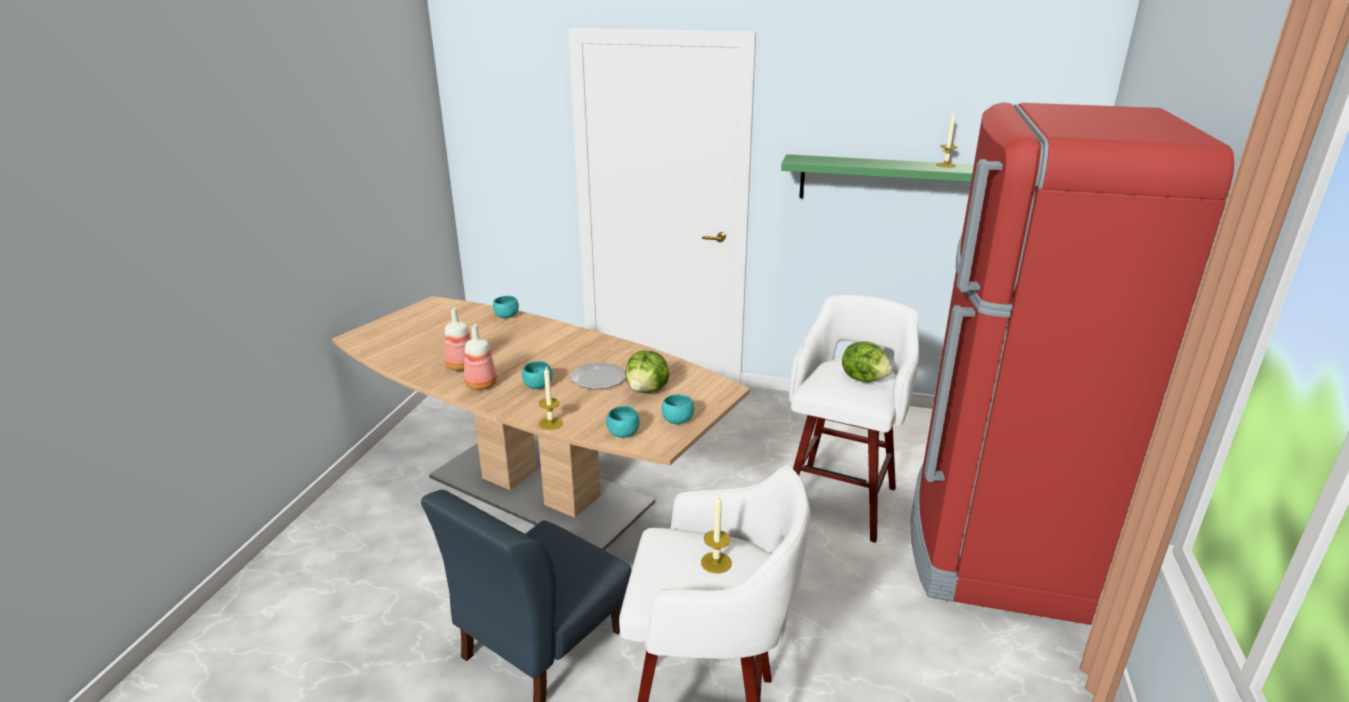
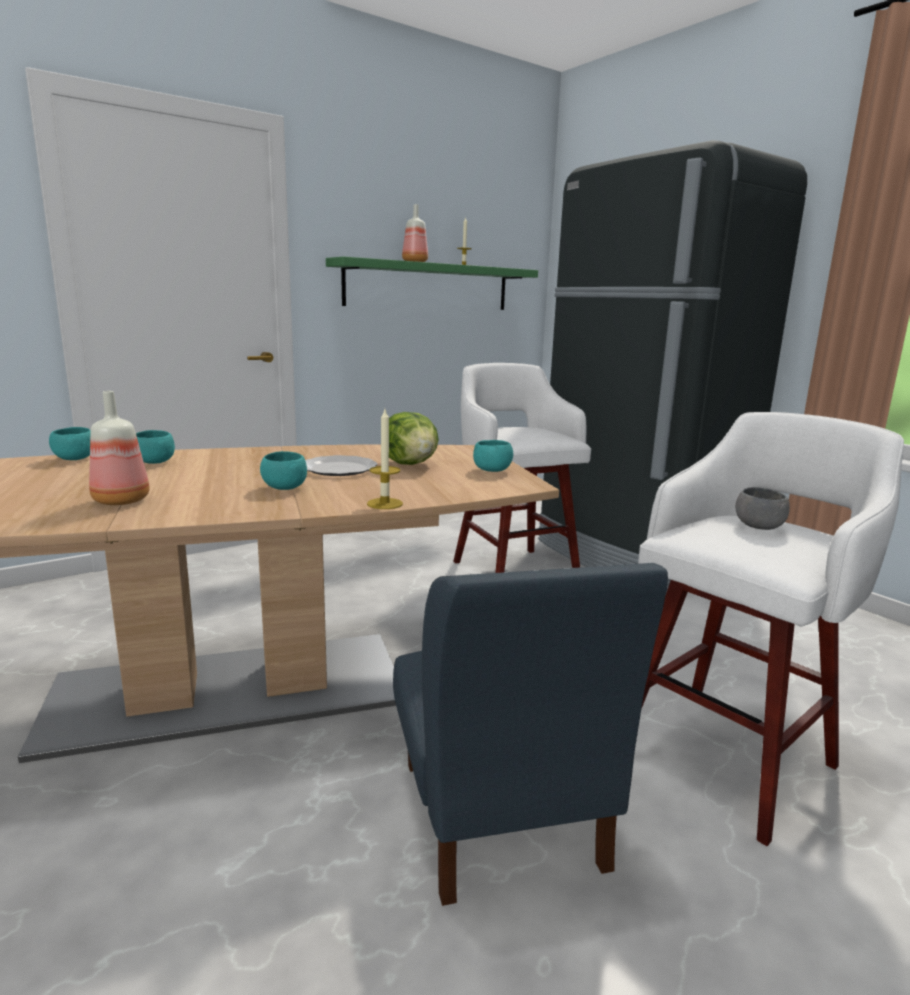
camera: 50 degrees left, 10 degrees down
(480, 385) = (201, 505): bottle -> bottle (414, 262)
(623, 433) = (474, 488): turquoise bowl -> turquoise bowl (154, 462)
(716, 562) = (758, 527): candle -> grey bowl
(864, 378) = (533, 429): lettuce -> none
(991, 545) = (635, 555): red fridge -> black fridge

